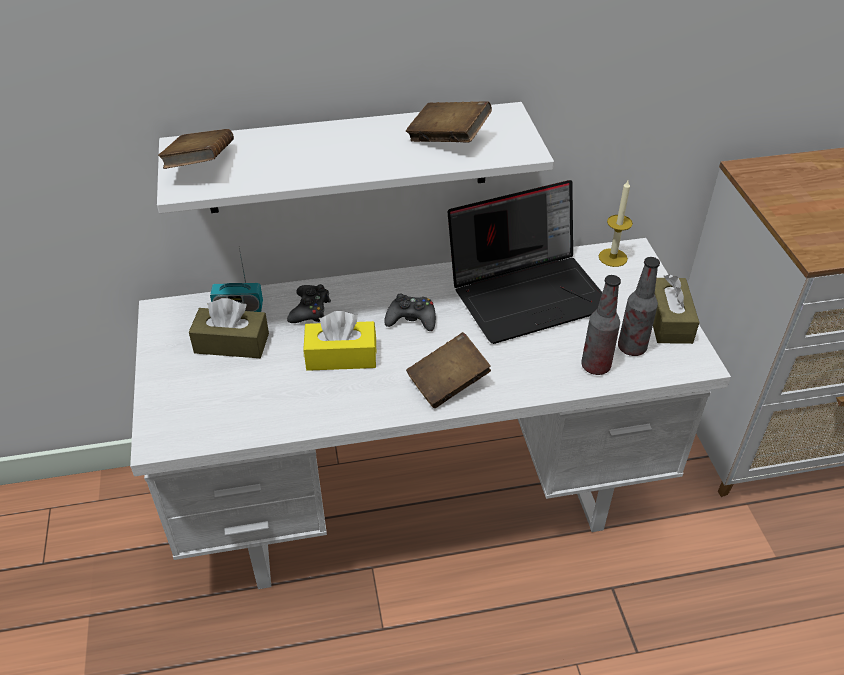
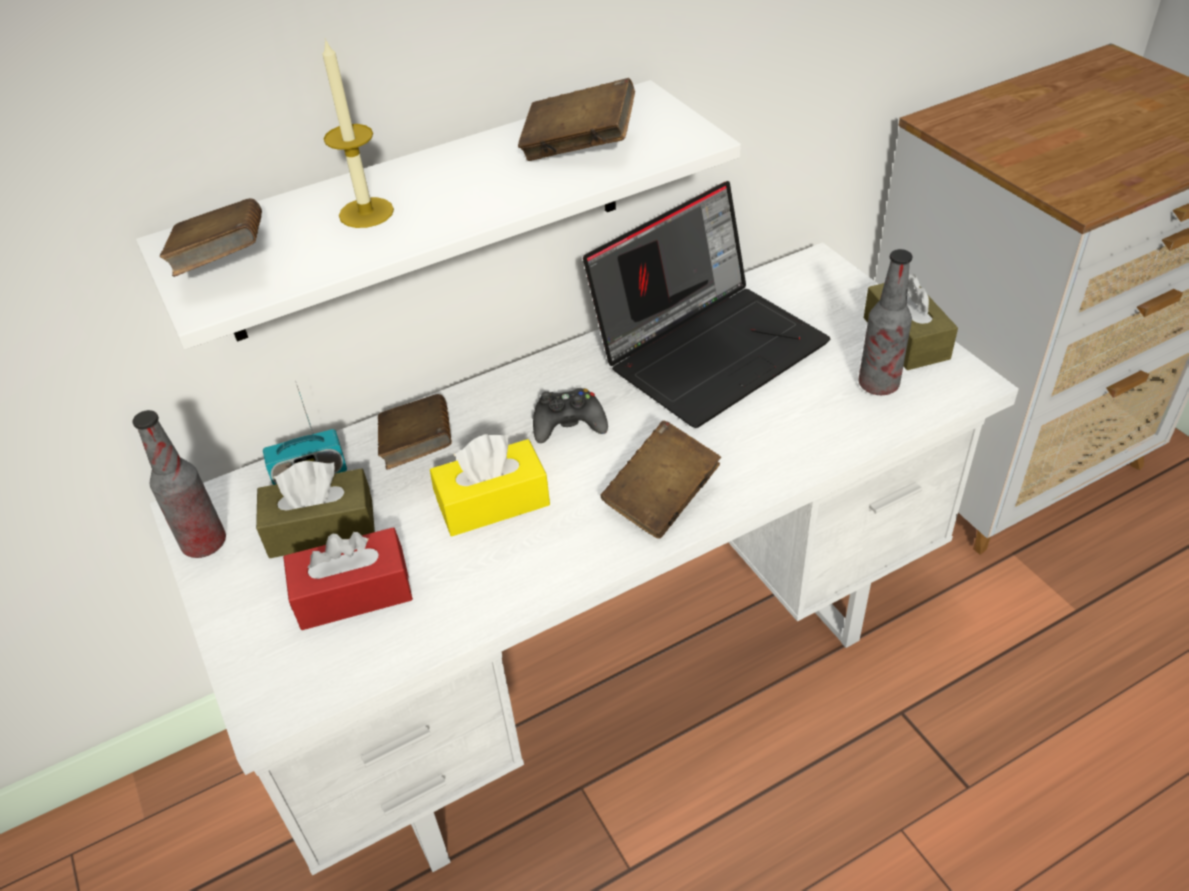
camera: 15 degrees left, 0 degrees up
(234, 388) = (353, 593): none -> red tissue box
(310, 310) = (418, 449): black game controller -> brown book
(595, 366) = (845, 421): bottle -> bottle (204, 543)
(613, 257) = (795, 276): candle -> candle (366, 213)

